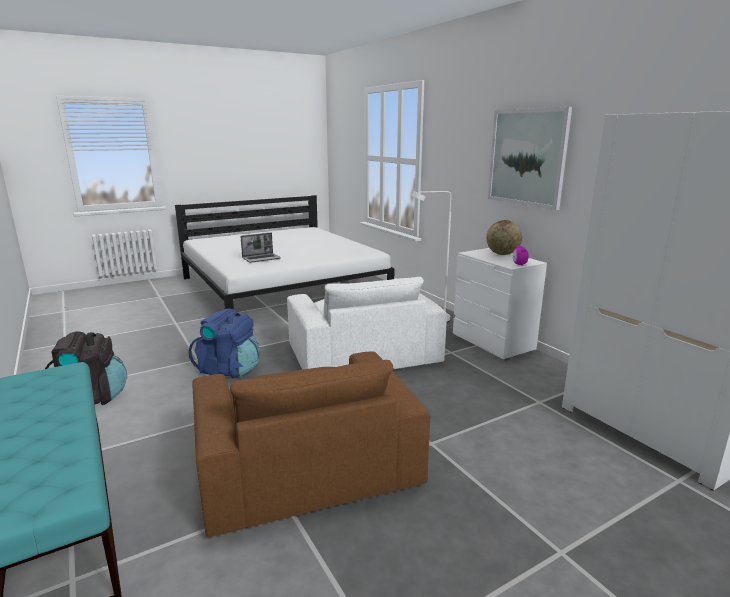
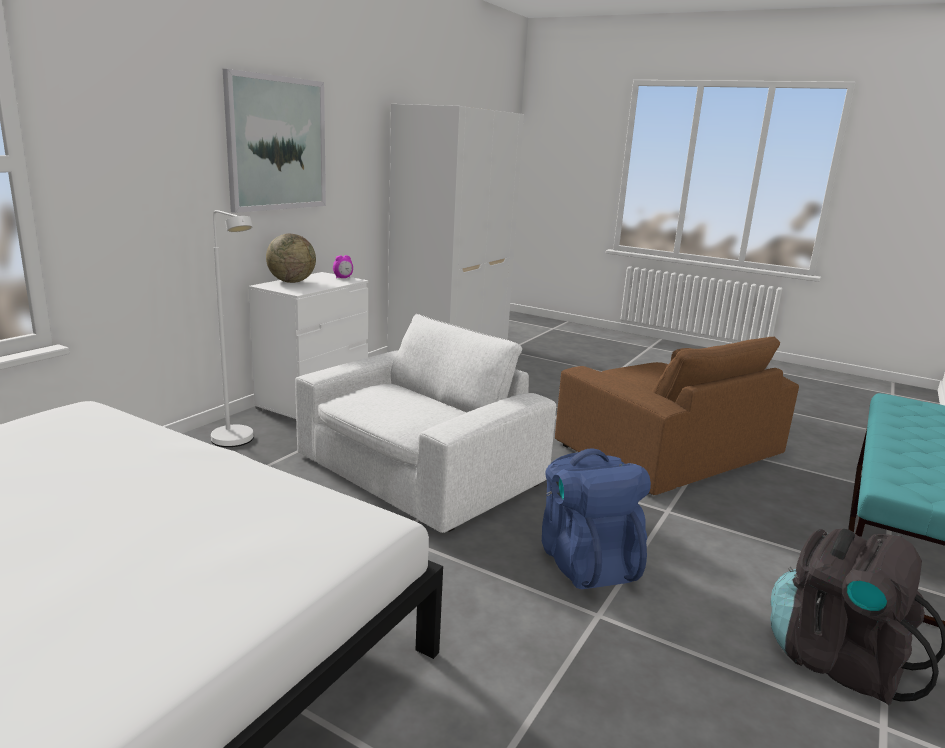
camera: 120 degrees left, 0 degrees up
(261, 258) = (205, 532): laptop -> none
(305, 463) = (666, 448): brown armchair -> brown armchair turned 105 degrees clockwise

